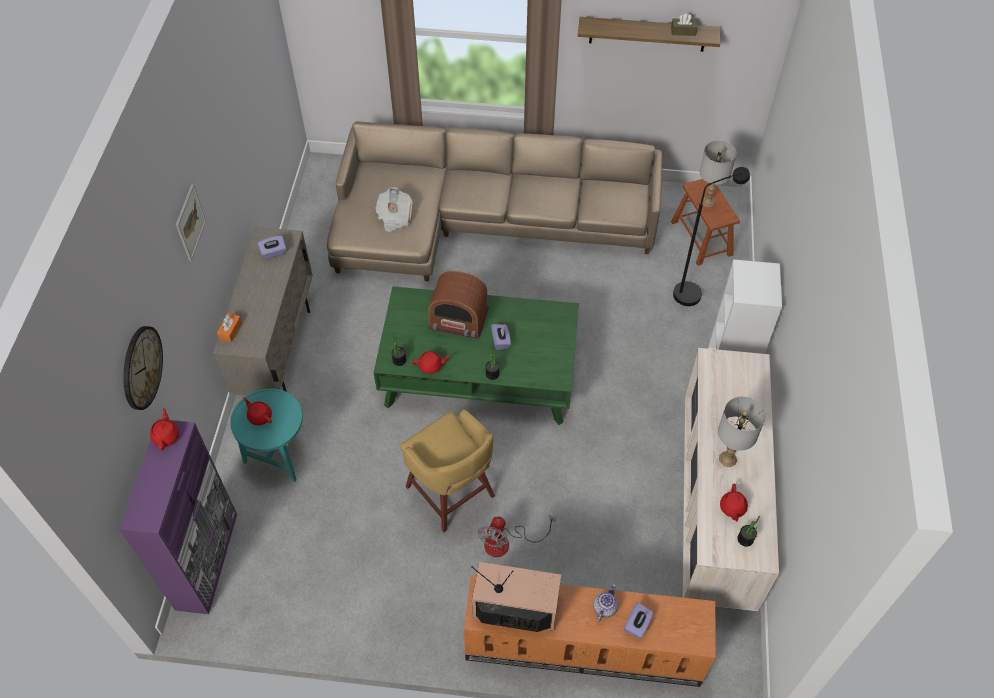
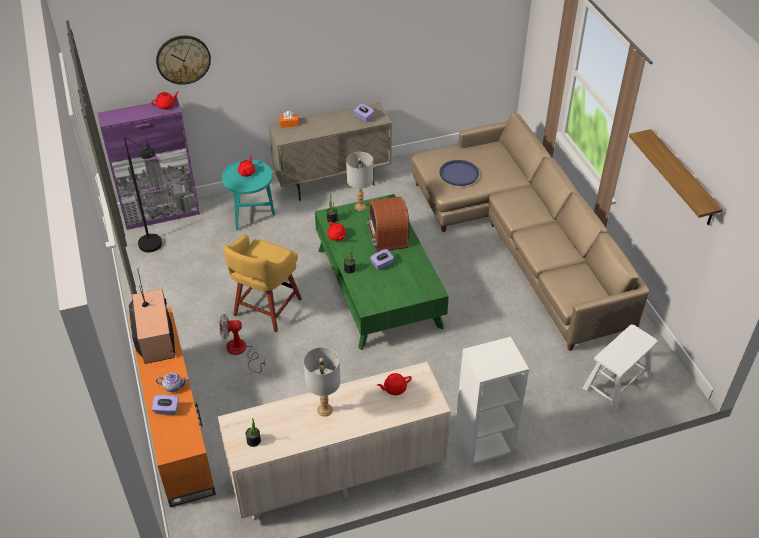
camera: 65 degrees right, 10 degrees down
(190, 222) = (296, 32): picture -> none
(394, 217) = (459, 173): newspaper -> blue tray
(683, 31) = (692, 189): brown tissue box -> none
(693, 291) = (551, 393): black floor lamp -> black floor lamp (155, 247)
(701, 238) = (616, 382): brown stool -> white stool
(708, 202) = (625, 346): grey table lamp -> grey table lamp (360, 207)
(732, 508) = (278, 425): red teapot -> red teapot (394, 388)

